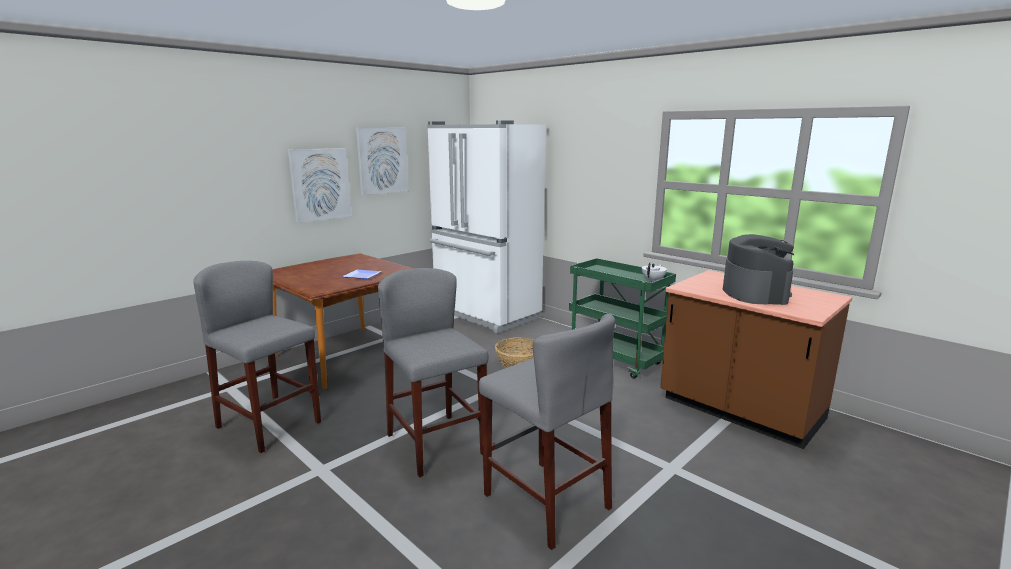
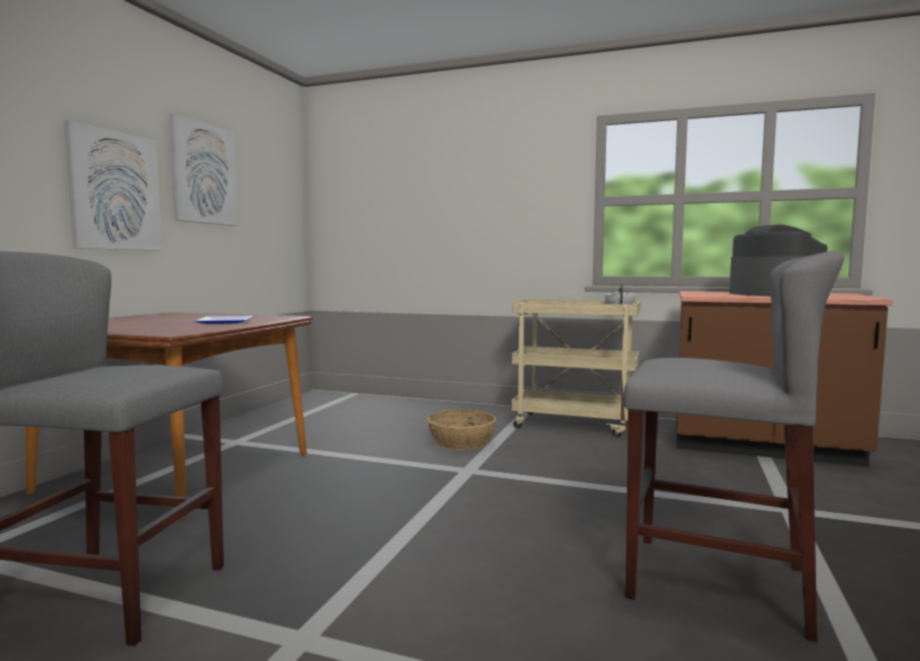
camera: 25 degrees left, 10 degrees down
(435, 444) = (466, 552): grey stool -> none
(485, 314) = (353, 404): white fridge -> none
(617, 360) = (575, 424): green cart -> beige cart

